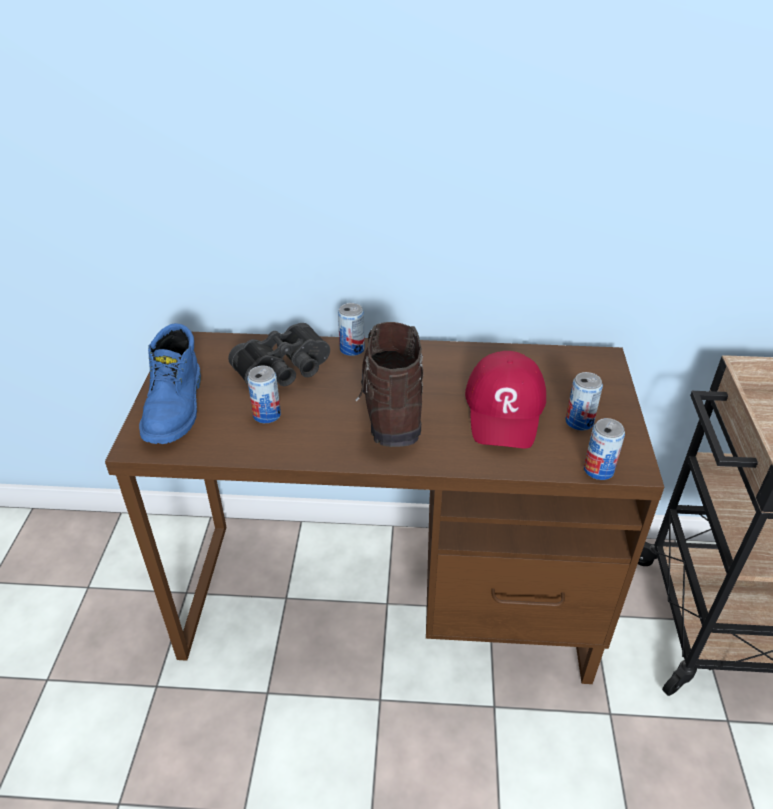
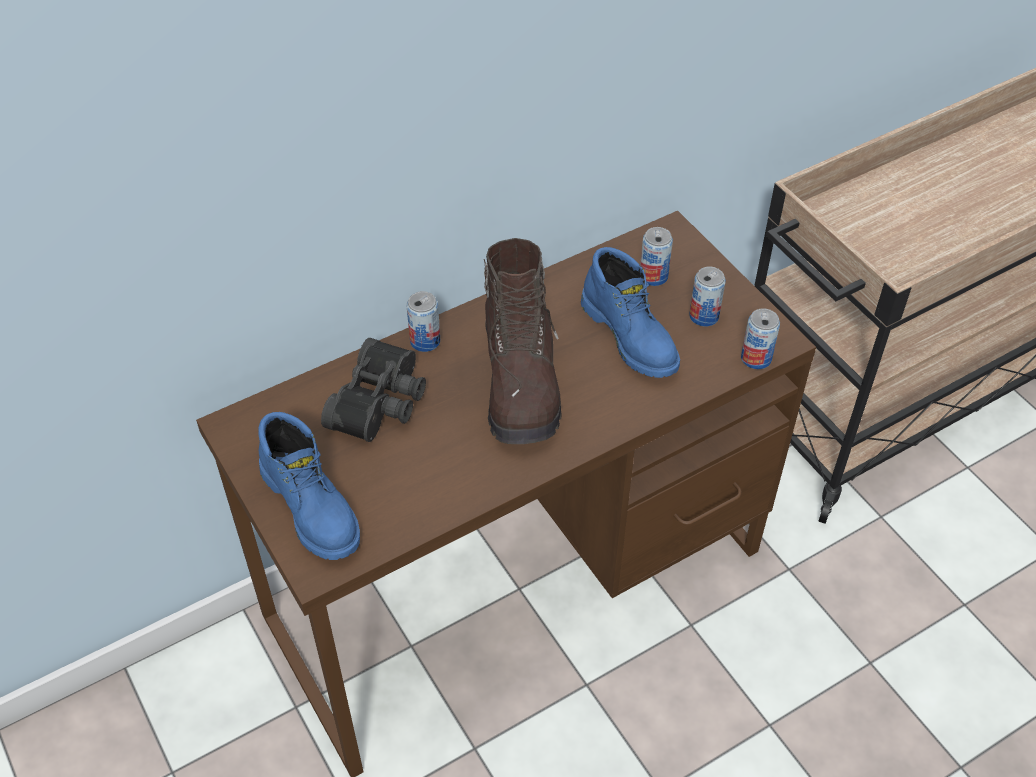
camera: 35 degrees left, 10 degrees up
(267, 415) = (414, 463): can -> can (653, 276)
(391, 401) = (521, 382): brown boot -> brown boot turned 150 degrees counterclockwise
(505, 409) = (631, 336): red cap -> blue boot

